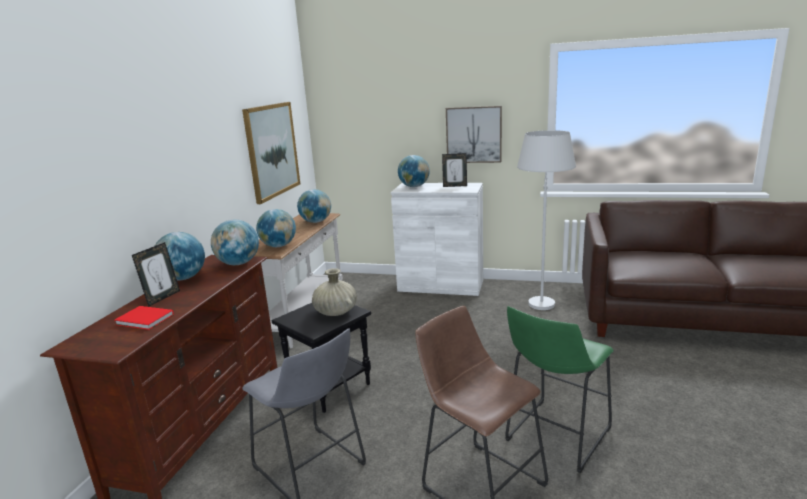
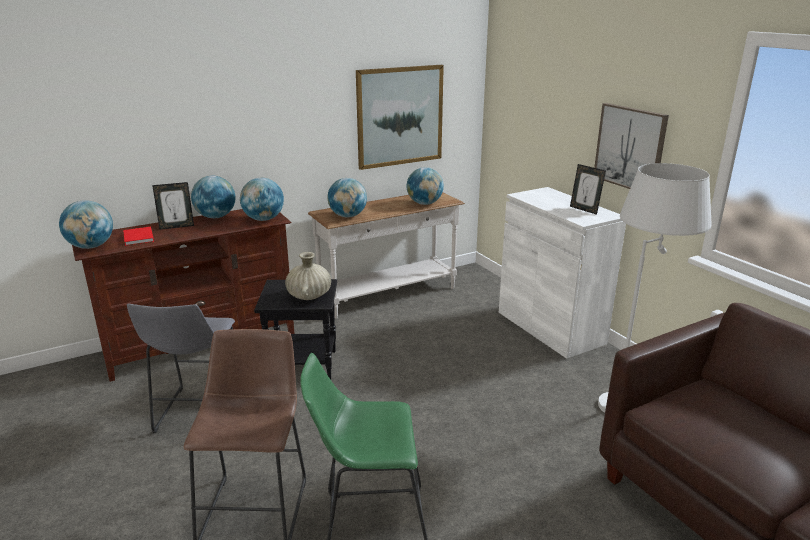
camera: 45 degrees right, 5 degrees up
(414, 186) = (544, 196): globe -> globe (91, 247)

